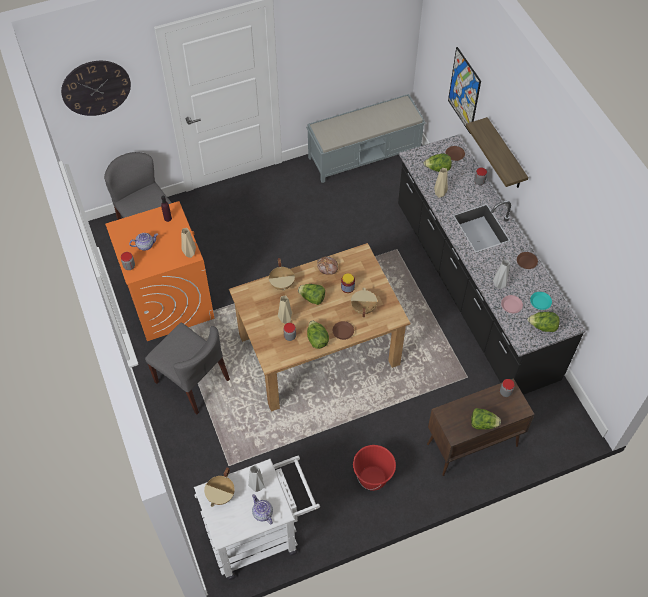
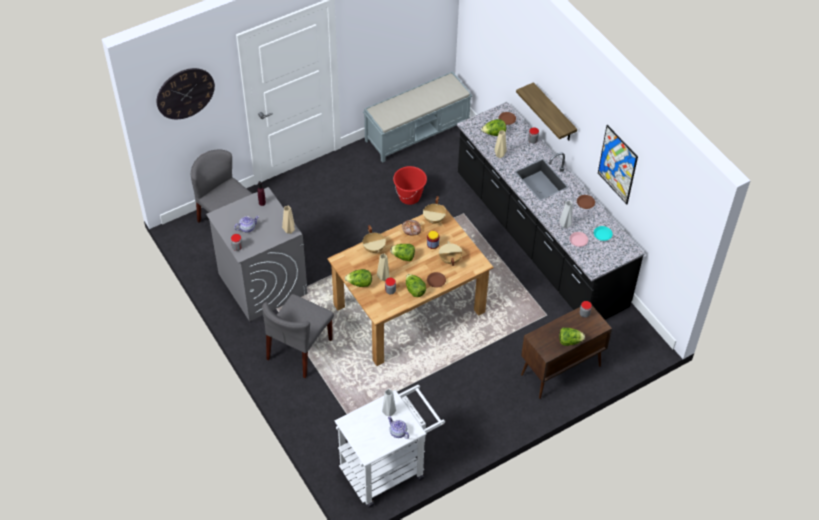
camera: 10 degrees left, 5 degrees down
(169, 300) = (262, 283): orange washing machine -> grey washing machine
(192, 381) = (299, 350): grey chair -> grey chair turned 90 degrees clockwise
(221, 495) = (360, 423): beige cooking pot -> beige cooking pot (434, 219)
(373, 478) = (478, 409): red bucket -> red bucket (409, 197)
(464, 91) = (509, 62): picture -> picture (617, 164)
(542, 327) = (607, 254): lettuce -> lettuce (359, 283)

